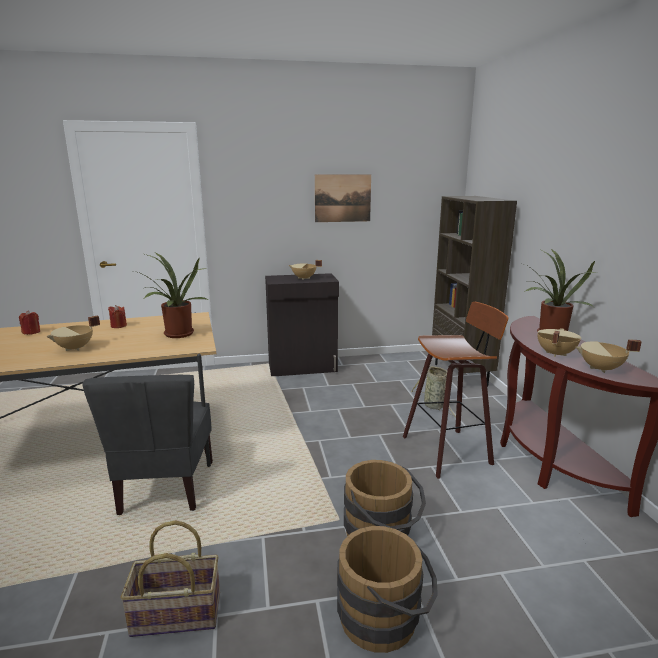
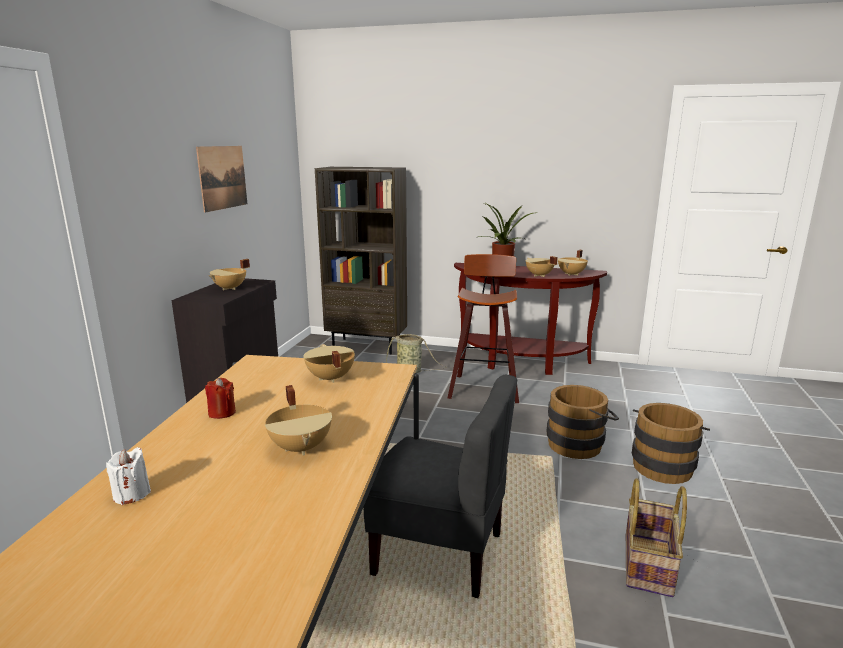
camera: 65 degrees left, 0 degrees up
(31, 332) = (132, 494): red candle -> white candle
(176, 335) = (329, 378): potted plant -> beige cooking pot

